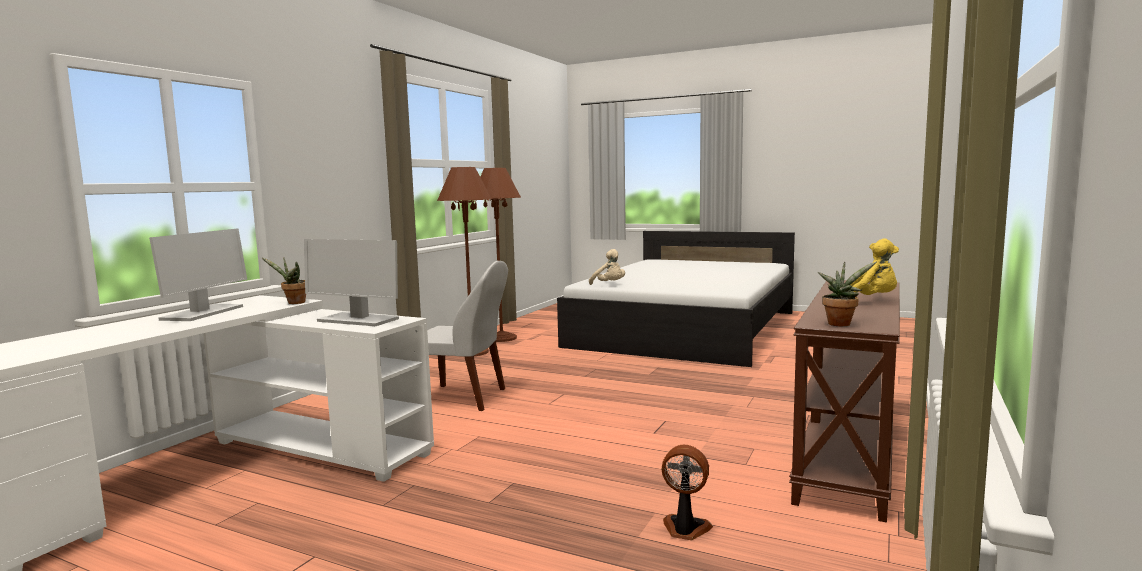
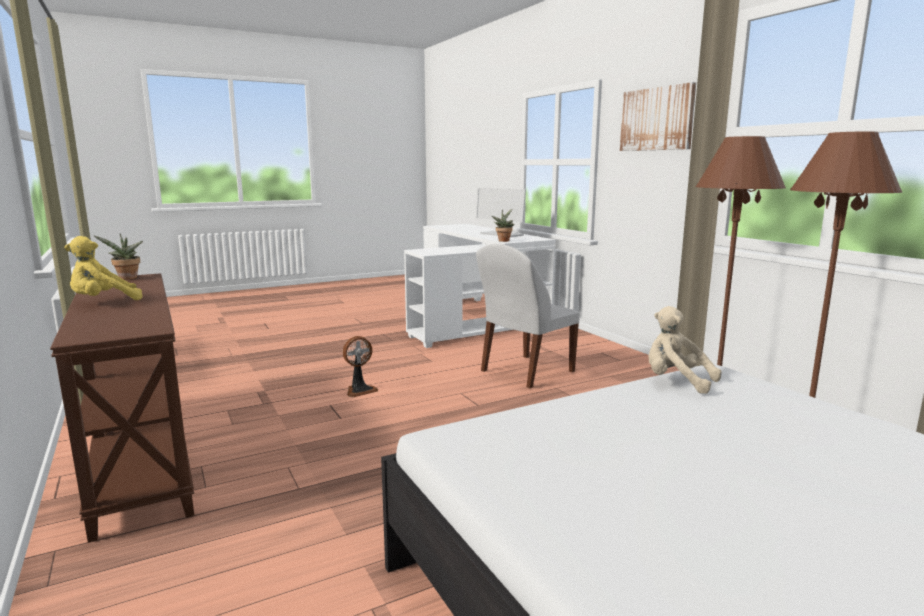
camera: 125 degrees right, 5 degrees up
(332, 143) = (657, 119): none -> picture
(357, 320) = (447, 250): monitor -> none
(609, 285) = (676, 381): beige plush toy -> beige plush toy turned 45 degrees clockwise
(685, 529) = (228, 370): fan -> fan (359, 390)

